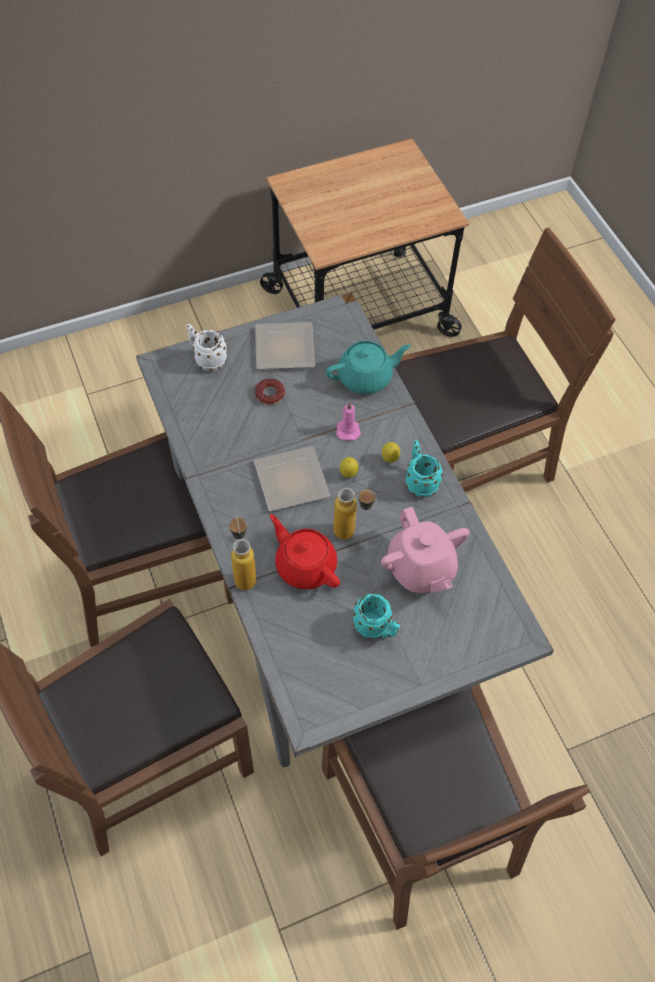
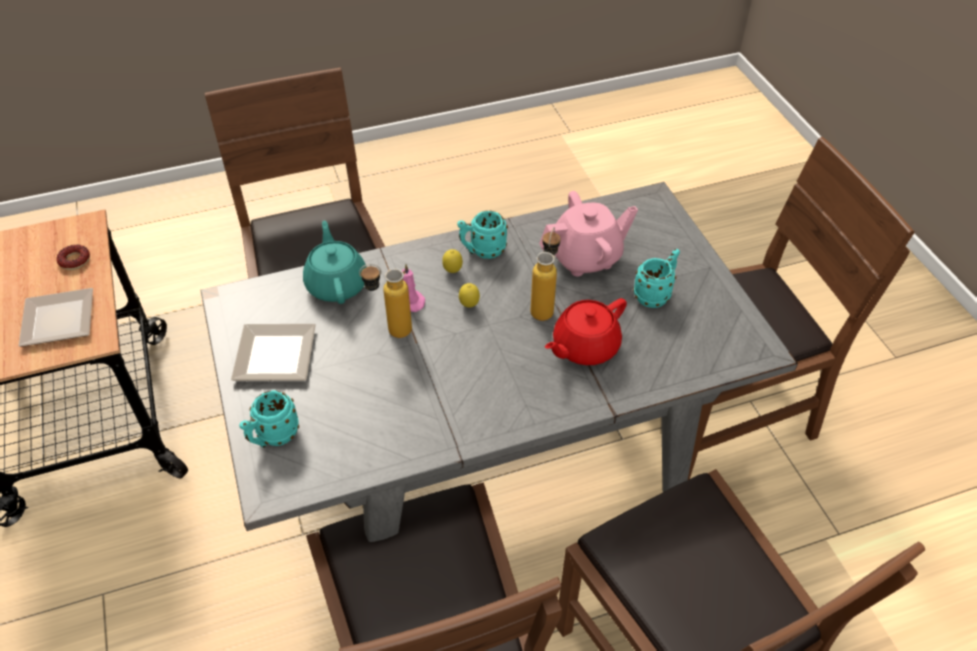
camera: 85 degrees left, 10 degrees down
(207, 359) = (273, 437): white mug -> turquoise mug
(244, 573) = (595, 401): bottle -> bottle (390, 331)
(270, 394) = (344, 372): donut -> donut (75, 260)
(288, 479) = (472, 357): plate -> plate (56, 322)

